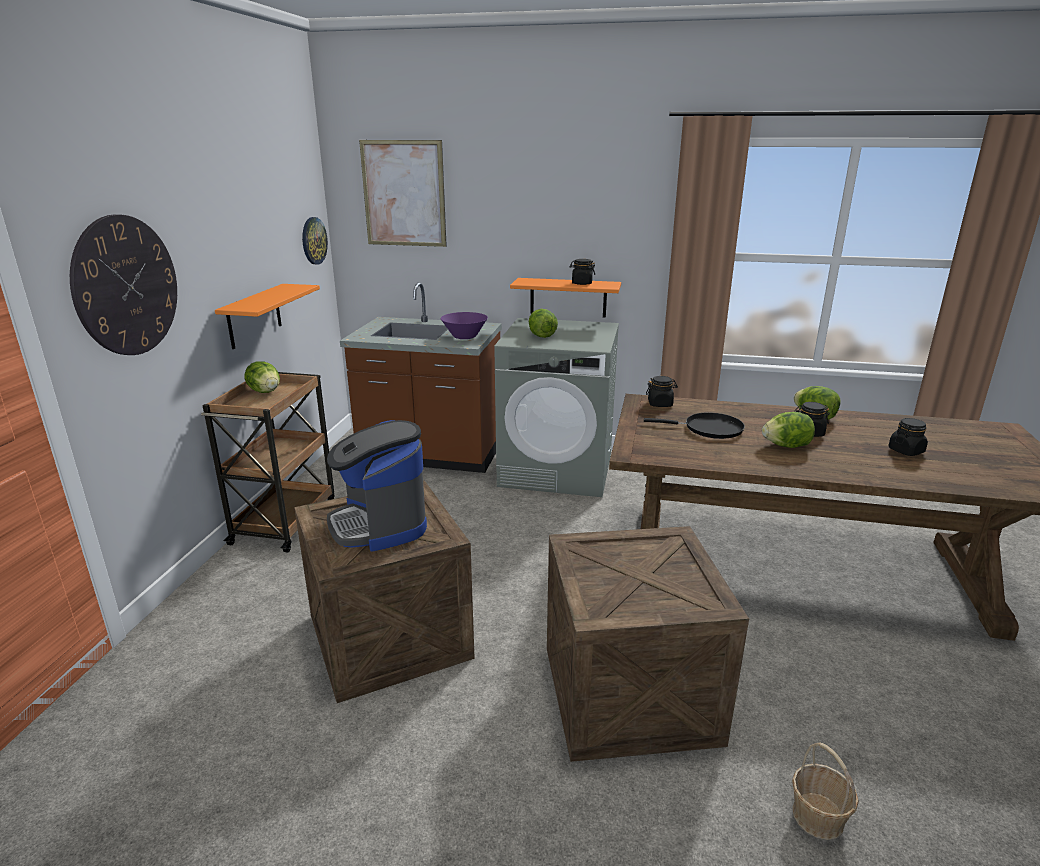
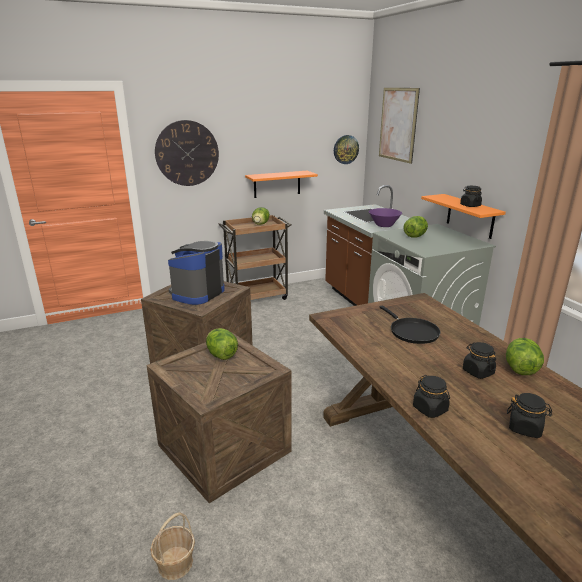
camera: 55 degrees right, 0 degrees up
(660, 404) = (426, 306): black jar -> black jar (430, 409)
(786, 446) = (432, 367): lettuce -> lettuce (221, 355)

